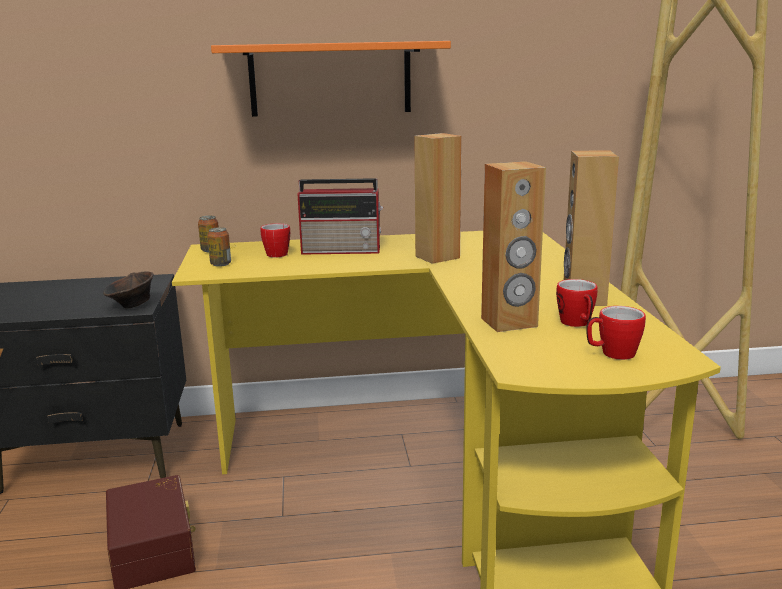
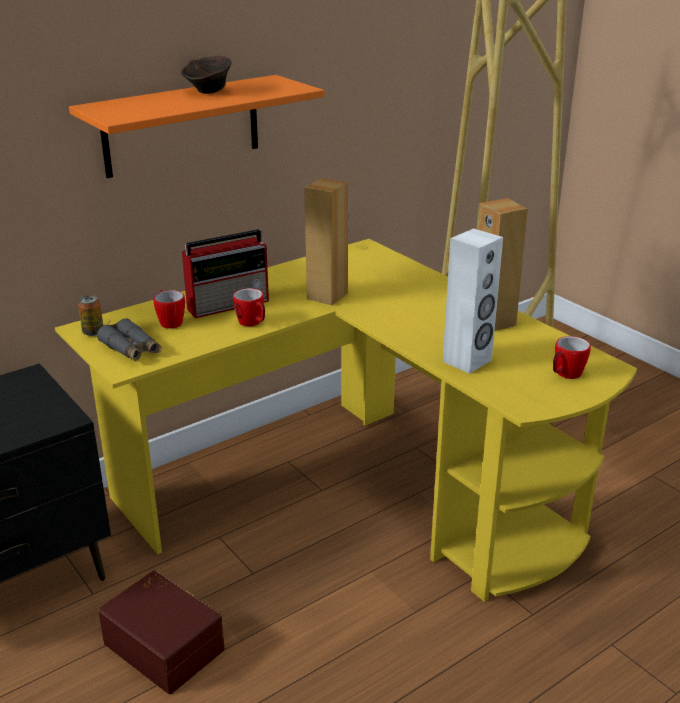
camera: 30 degrees left, 10 degrees up
(132, 305) = (56, 416): brown bowl -> brown bowl (208, 92)
(220, 264) = (131, 349): can -> grey binoculars
(509, 322) = (467, 361): brown speaker -> white speaker
(577, 324) = (515, 350): mug -> mug (252, 323)

